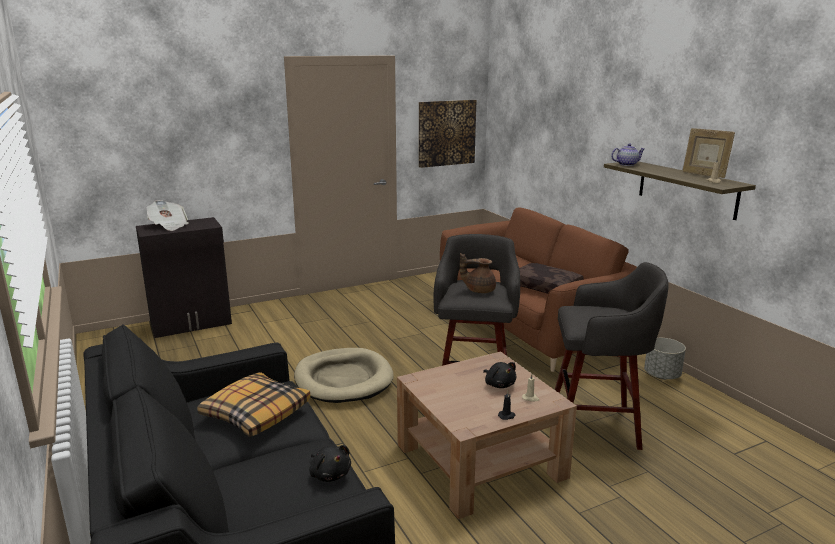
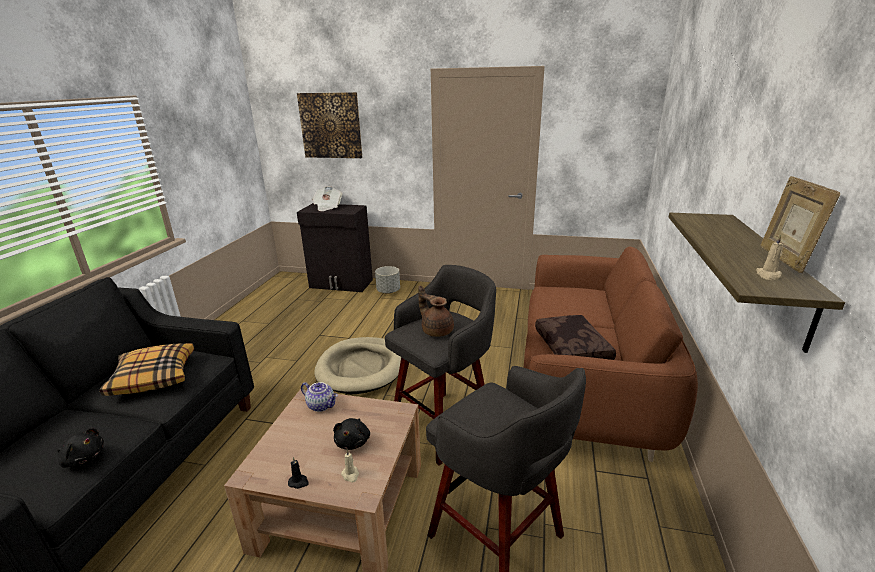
camera: 40 degrees right, 5 degrees up
(330, 474) = (84, 458): black plush toy -> black plush toy turned 75 degrees counterclockwise
(446, 133) = (600, 152): picture -> picture (330, 125)
(626, 164) = (697, 219): teapot -> teapot (321, 405)
(662, 375) = (672, 521): grey planter -> grey planter (388, 291)

